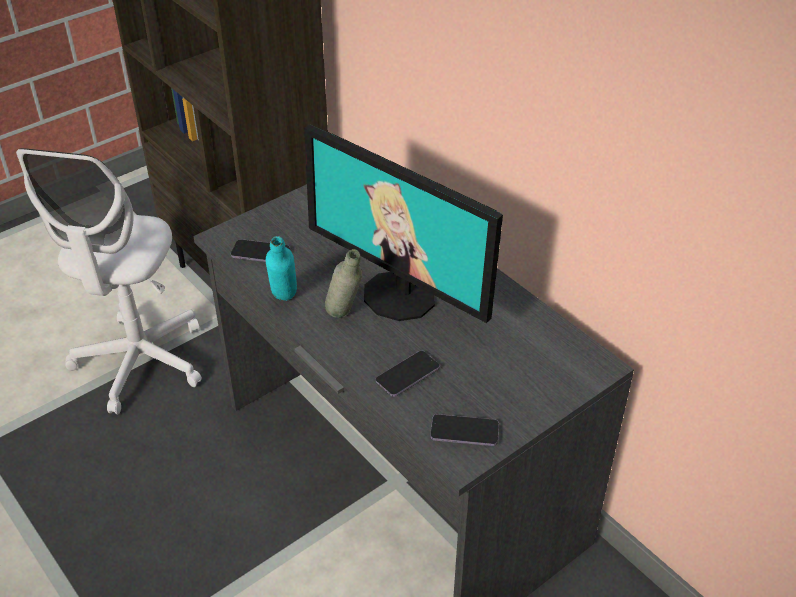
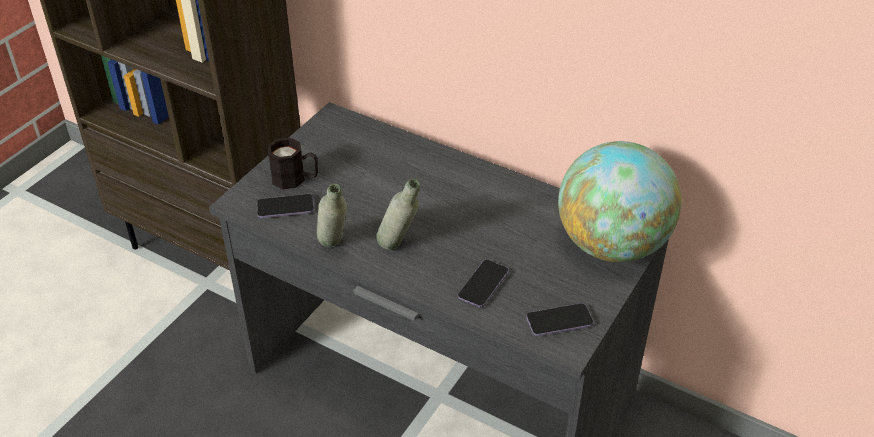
camera: 20 degrees left, 0 degrees up
(140, 362) = (135, 353): white office chair -> none
(284, 228) = (295, 179): none -> black mug
(284, 303) = (334, 248): turquoise bottle -> grey bottle
(400, 295) = (438, 215): monitor -> none
(561, 369) = (612, 245): none -> globe

